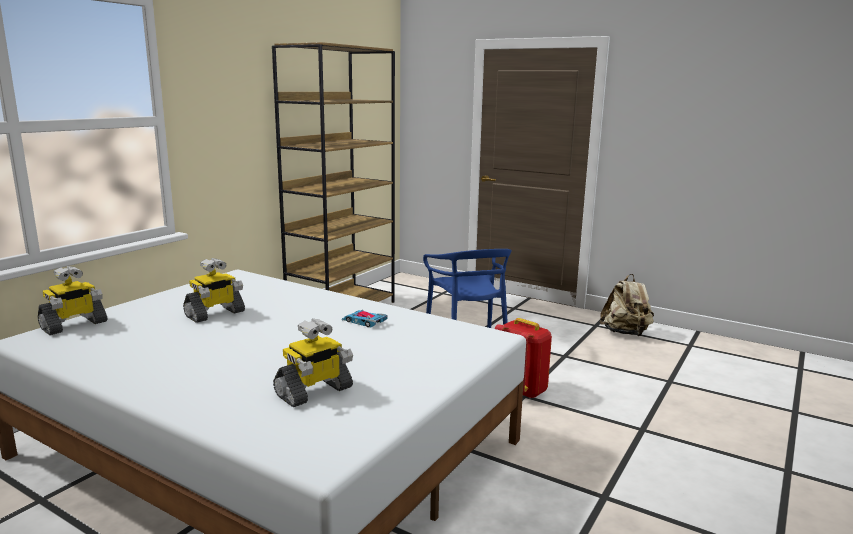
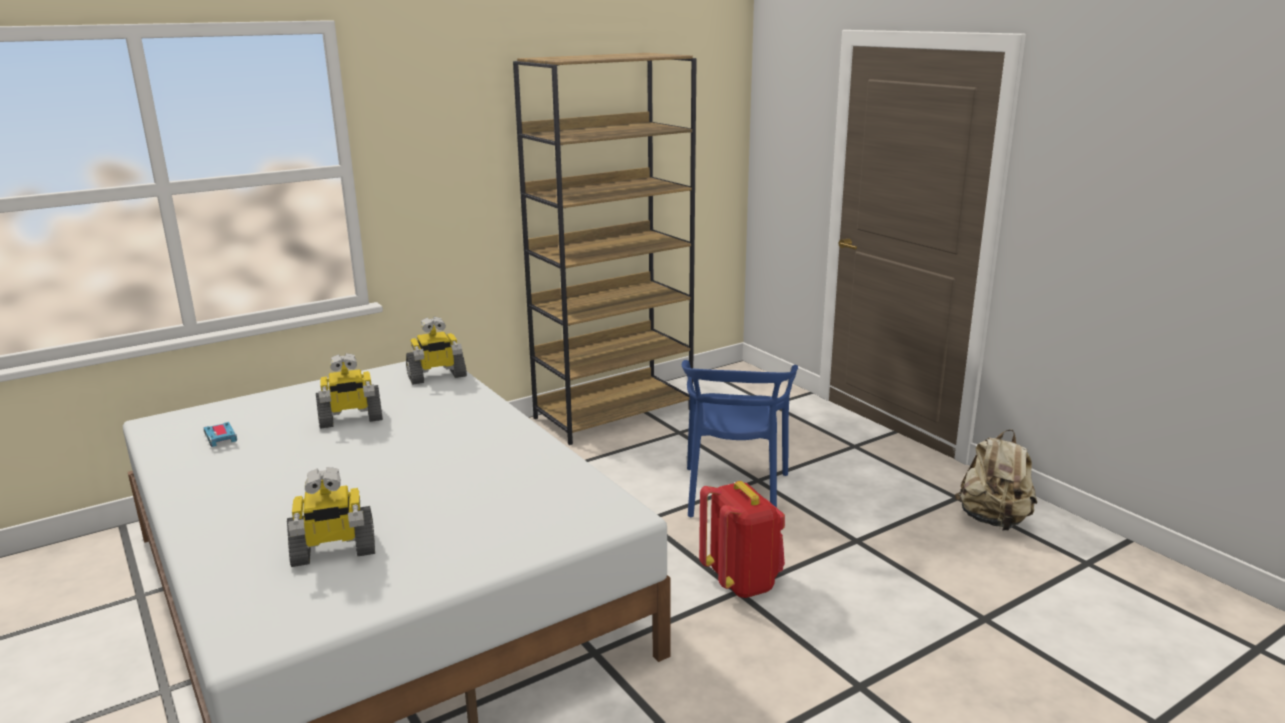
camera: 25 degrees right, 5 degrees up
(74, 325) = (210, 411): toy robot -> toy robot (436, 376)
(364, 322) = (493, 460): toy car -> toy car (220, 438)

